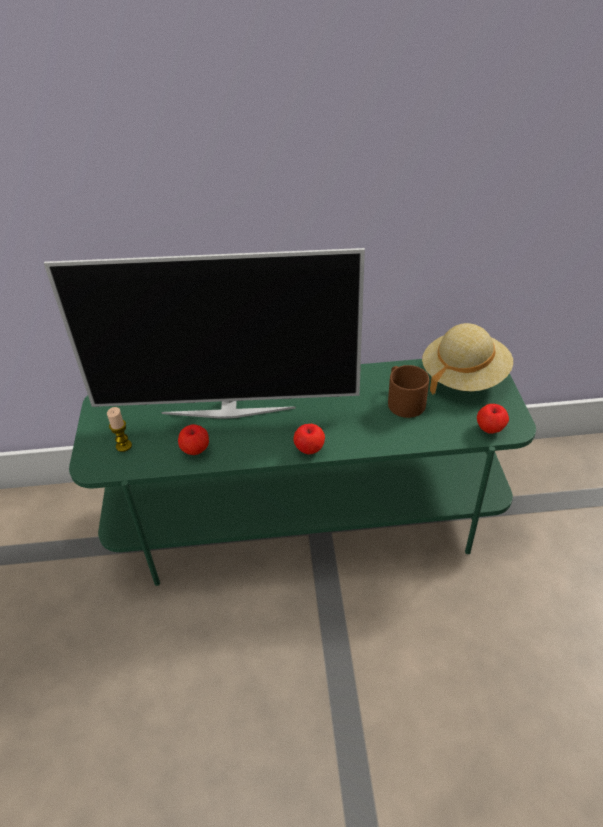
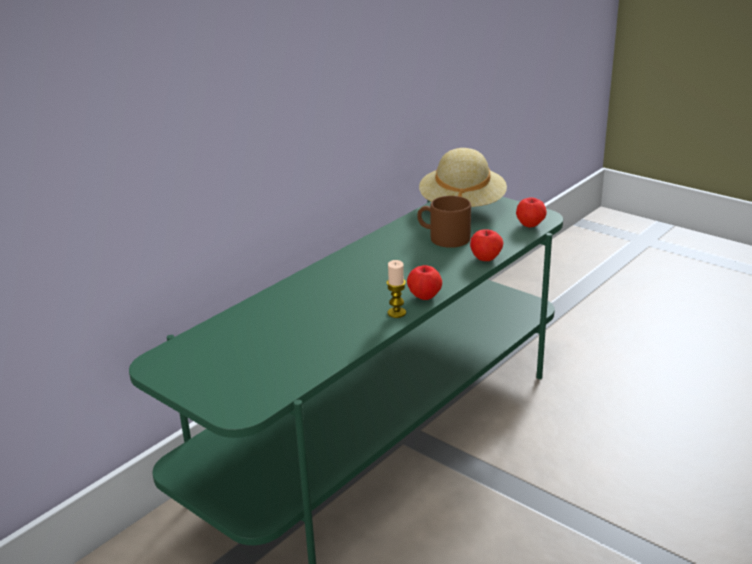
camera: 45 degrees left, 15 degrees down
(124, 446) = (247, 380): candle -> candle (396, 313)
(195, 450) = (327, 346): apple -> apple (486, 258)
(228, 409) = (306, 308): television -> none

